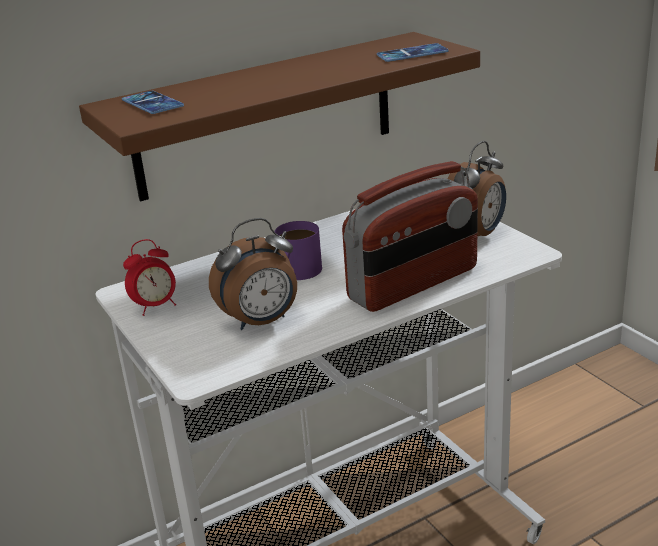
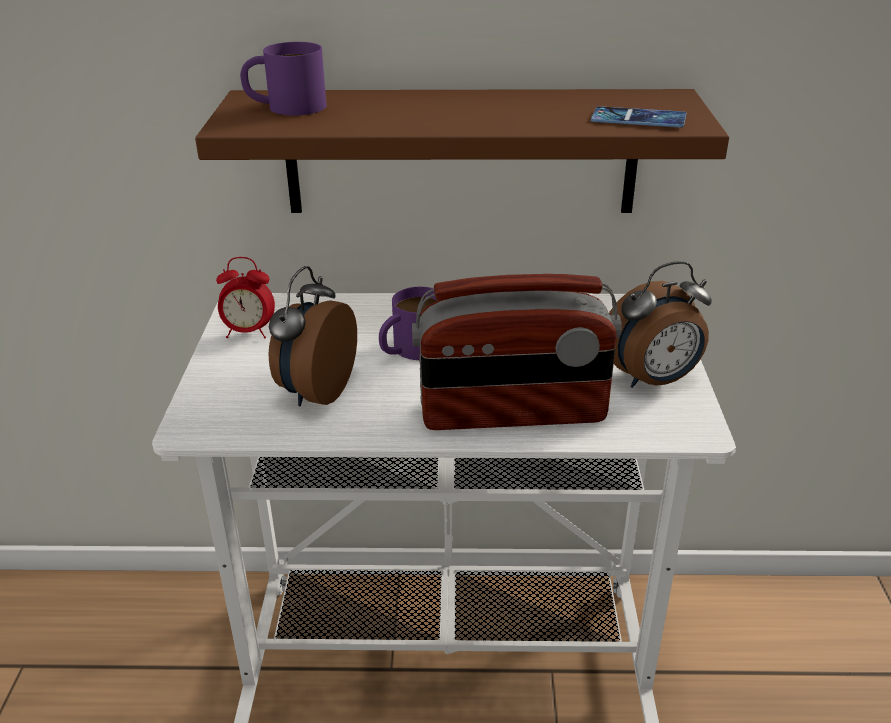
camera: 30 degrees right, 5 degrees up
(152, 103) = (285, 106): phone -> purple mug
(261, 322) = (315, 392): alarm clock -> alarm clock turned 105 degrees clockwise

